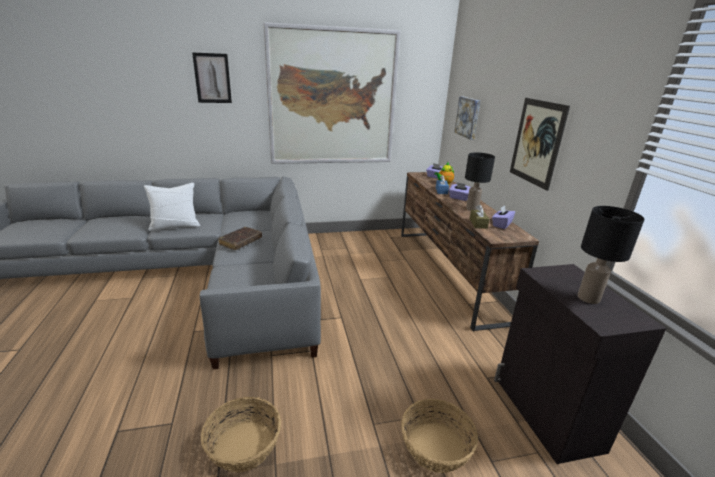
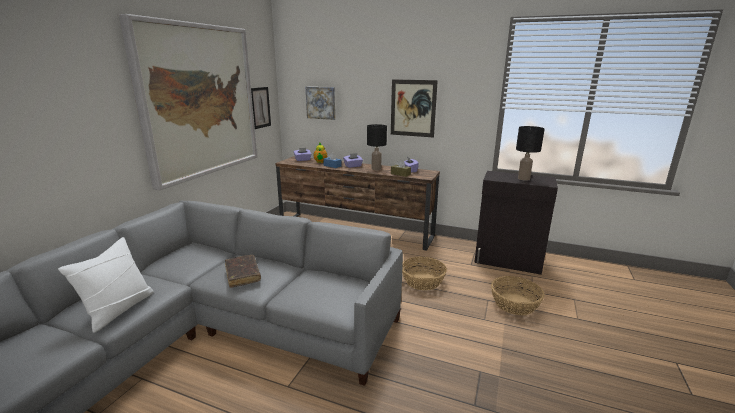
camera: 55 degrees left, 5 degrees down
(212, 78) = (62, 90): picture -> picture (260, 107)
(243, 446) = (474, 389): basket -> basket (423, 281)

